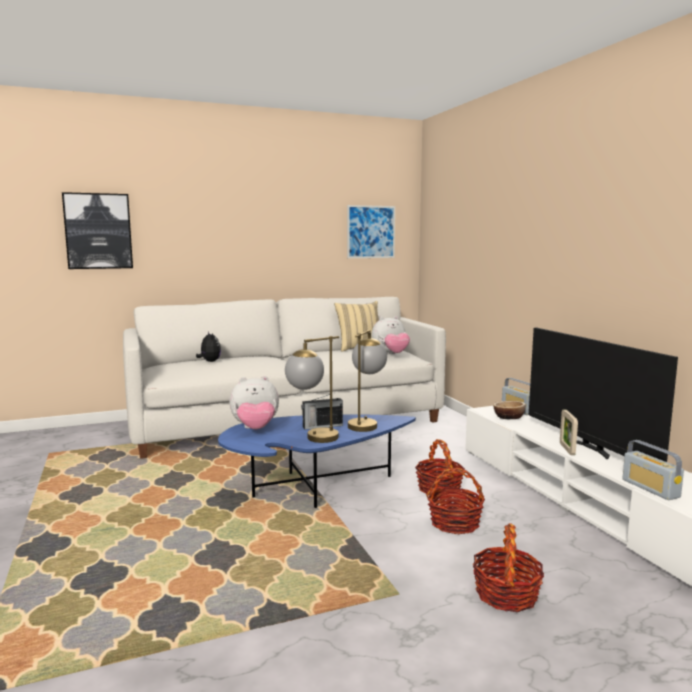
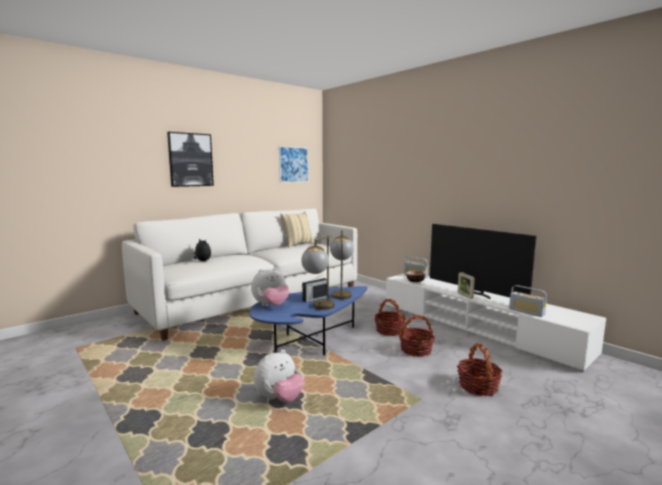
camera: 20 degrees left, 0 degrees up
(98, 231) = (96, 162): picture -> picture (190, 160)
(390, 355) = (323, 247): plush toy -> plush toy (279, 399)

